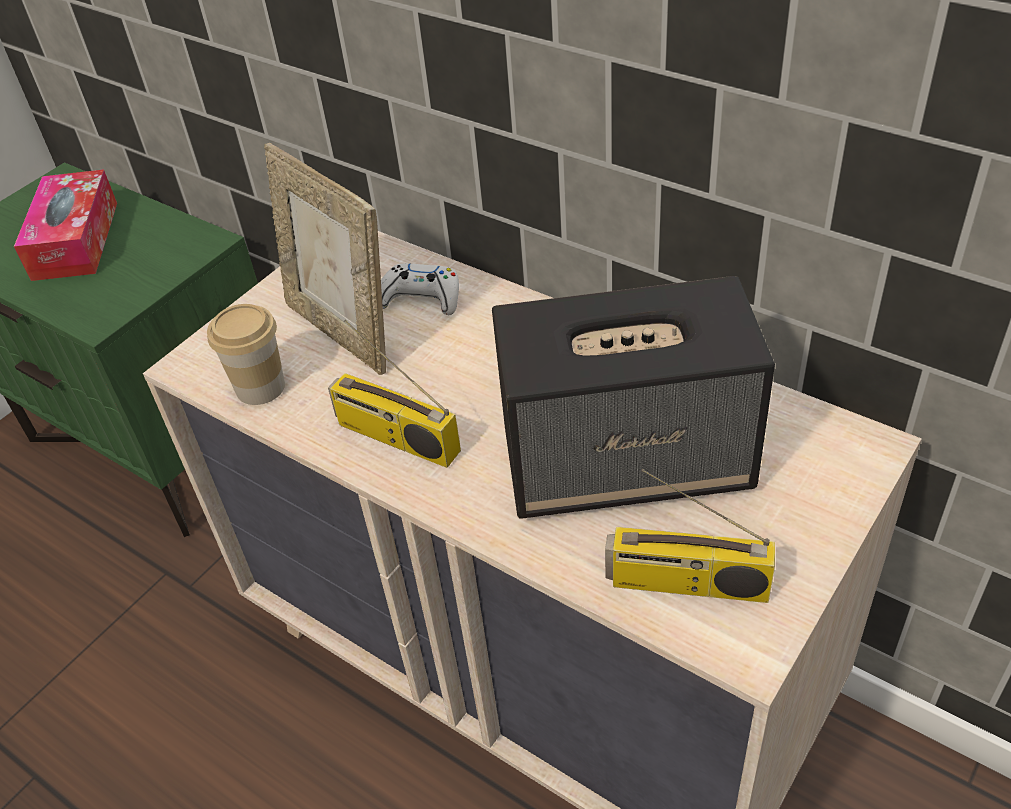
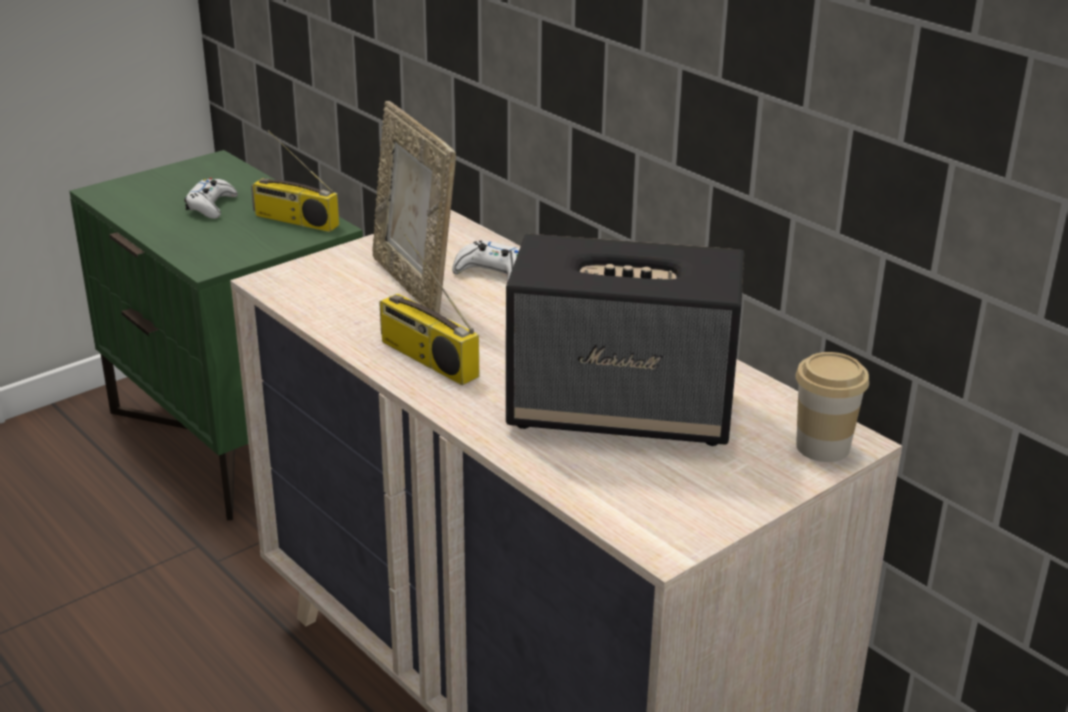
camera: 10 degrees right, 15 degrees down
(75, 240) = (211, 206): tissue box -> white game controller
(260, 387) = (326, 306): cup -> cup (822, 447)
(686, 584) = (632, 495): radio -> radio (294, 220)

